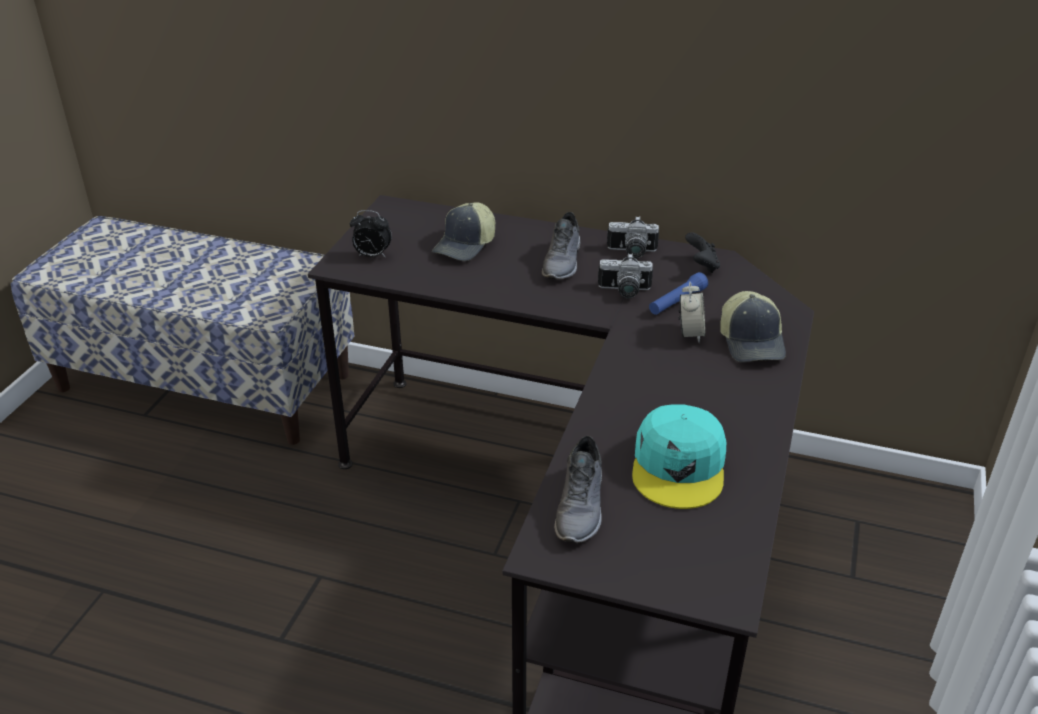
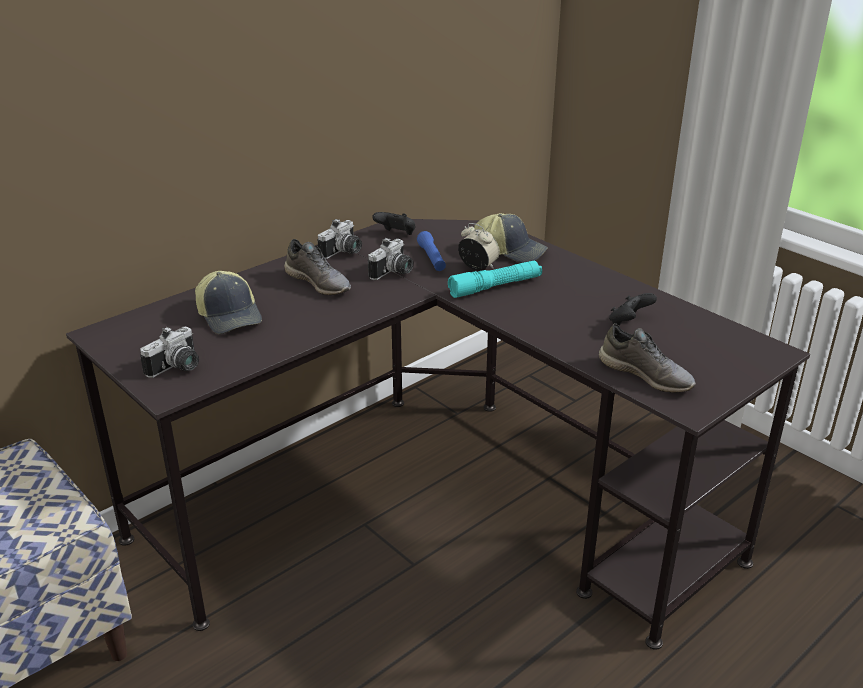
camera: 60 degrees left, 5 degrees down
(372, 256) = (177, 368): alarm clock -> camera
(662, 357) = (495, 287): none -> turquoise flashlight
(679, 466) = (629, 323): turquoise cap -> black game controller

